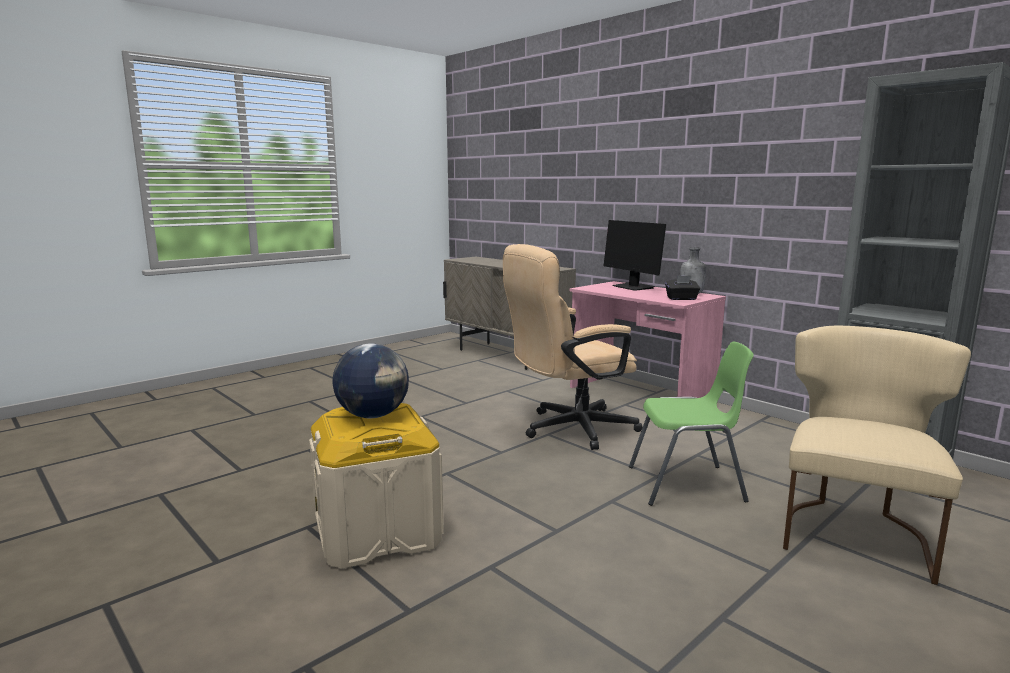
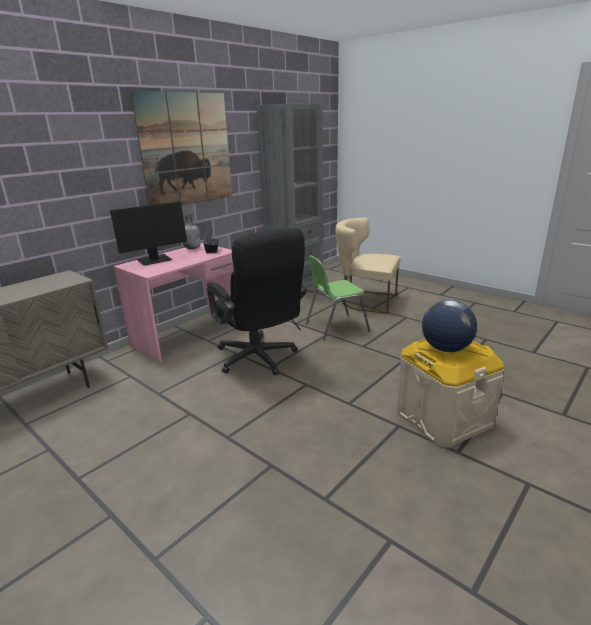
camera: 95 degrees left, 10 degrees up
(569, 429) = (259, 360): beige office chair -> black office chair
(687, 484) = (335, 327): green chair -> green chair turned 105 degrees counterclockwise
(733, 163) = (187, 150): none -> picture

